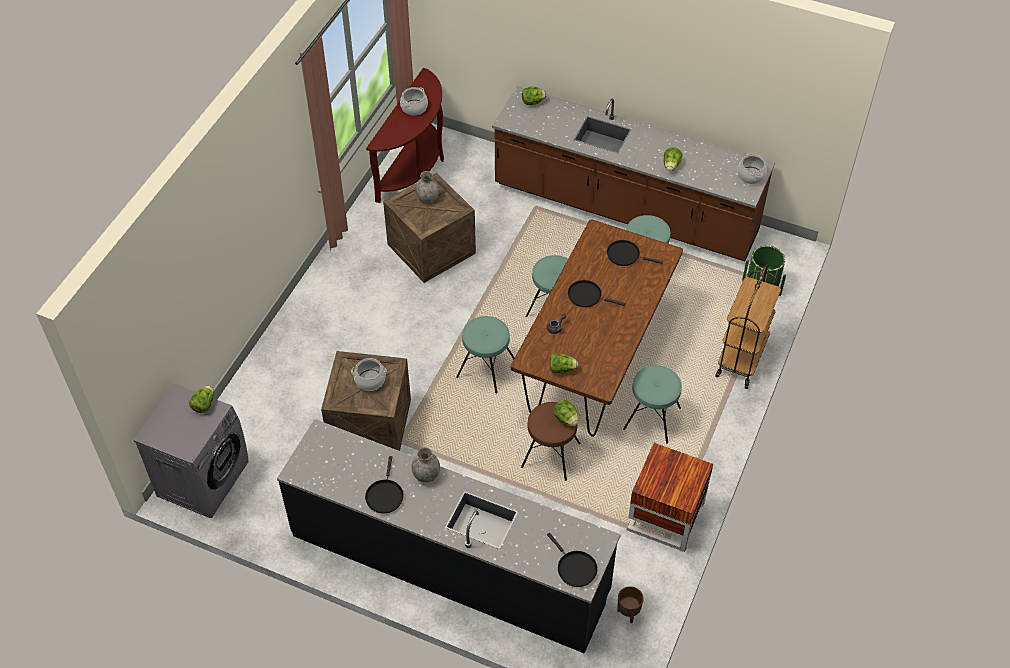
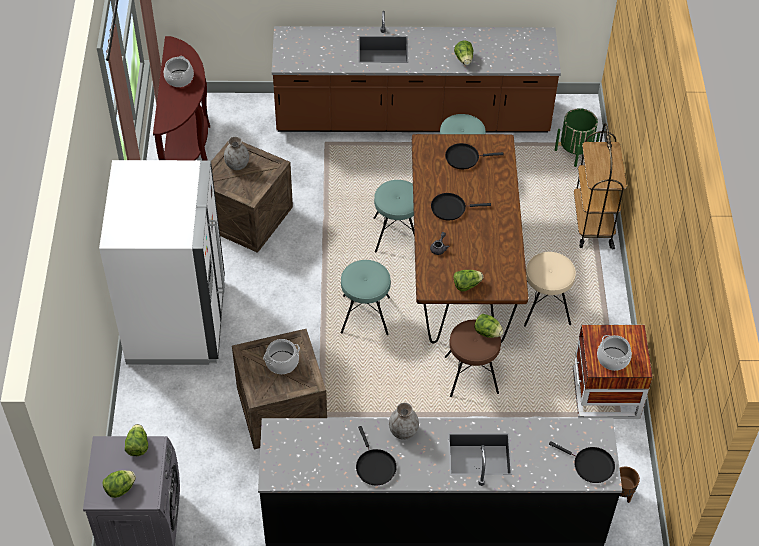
camera: 25 degrees left, 0 degrees up
(325, 318) = (177, 321): none -> white fridge
(533, 102) = (298, 38): lettuce -> lettuce (120, 489)
(652, 418) = (544, 307): turquoise stool -> beige stool
(751, 175) = (541, 46): cooking pot -> cooking pot (613, 359)

